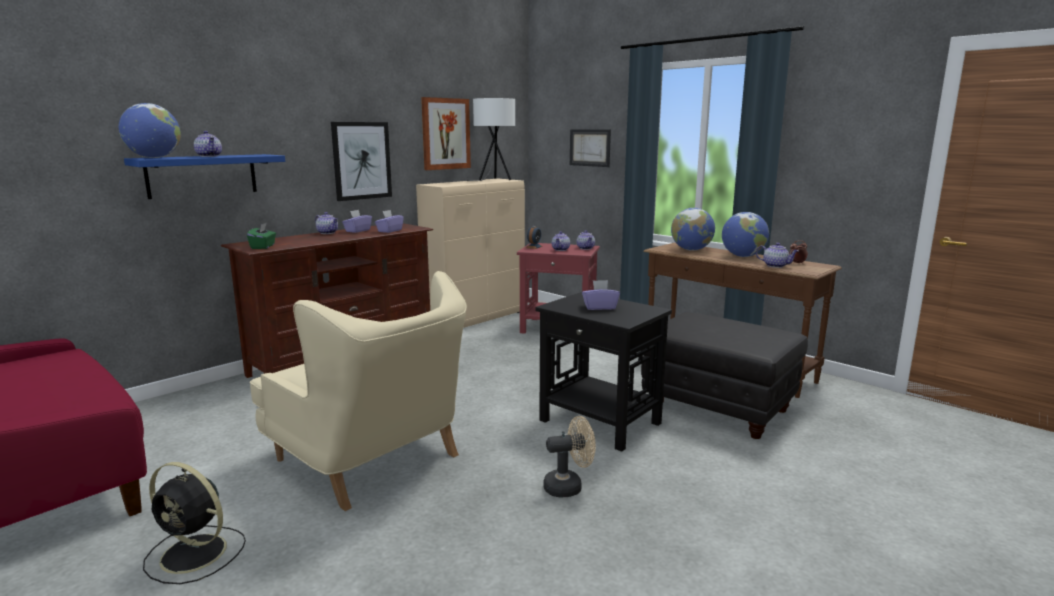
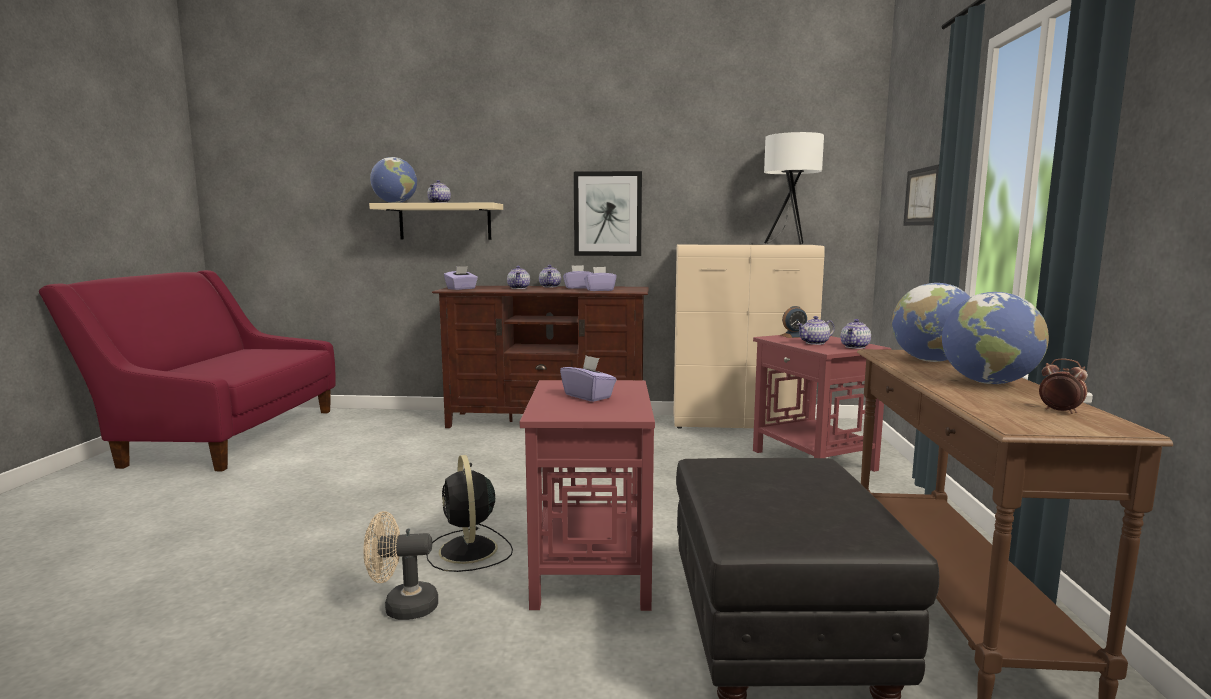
camera: 50 degrees right, 5 degrees down
(196, 554) = (172, 507): black fan -> black fan (468, 551)
(202, 175) = (445, 222): blue shelf -> beige shelf
(263, 247) = (461, 289): green tissue box -> purple tissue box
(370, 459) = (366, 501): beige armchair -> none
(445, 134) = (728, 184): picture -> none
(569, 486) = (402, 607): beige fan -> beige fan turned 135 degrees clockwise
(599, 422) = (590, 569): black side table -> red side table
(775, 266) = (986, 404): teapot -> teapot (519, 288)

